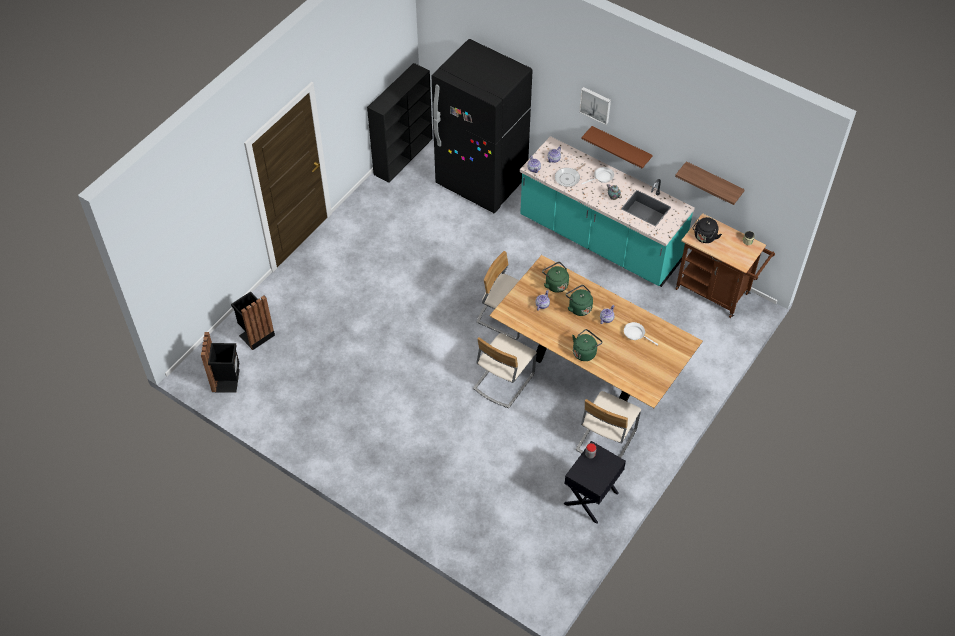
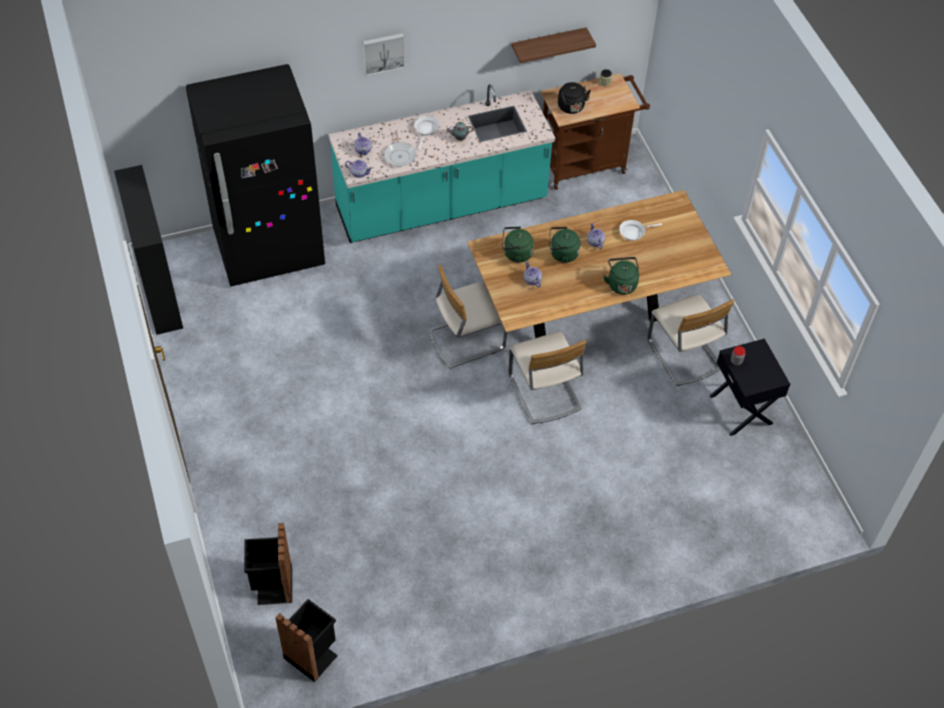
camera: 55 degrees left, 0 degrees up
(621, 147) = (425, 83): brown shelf -> none

